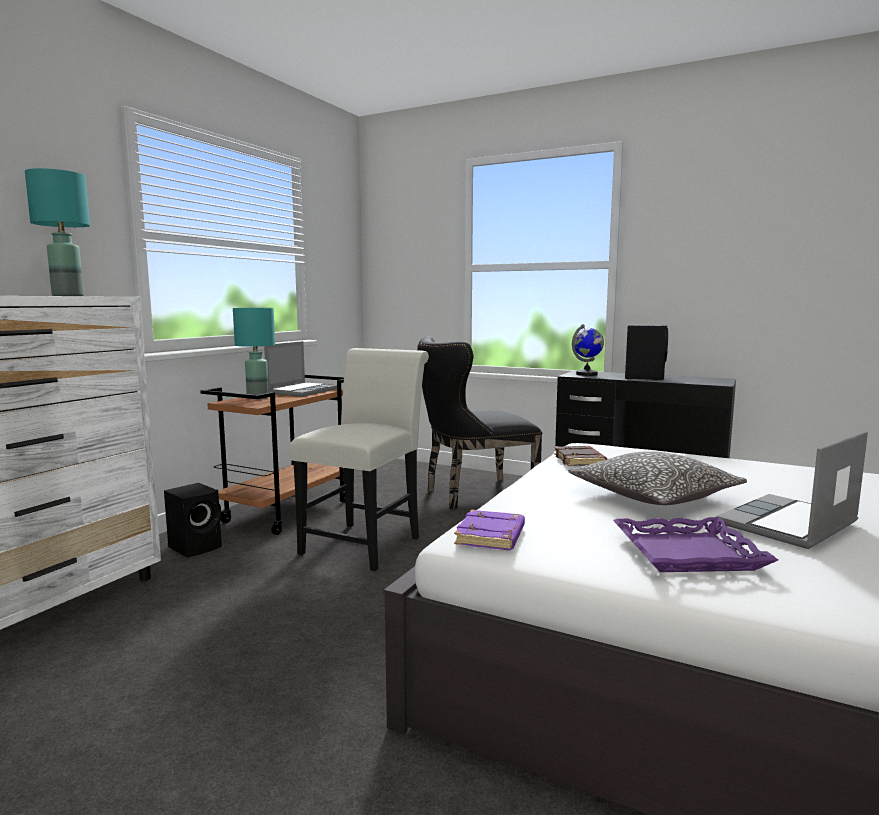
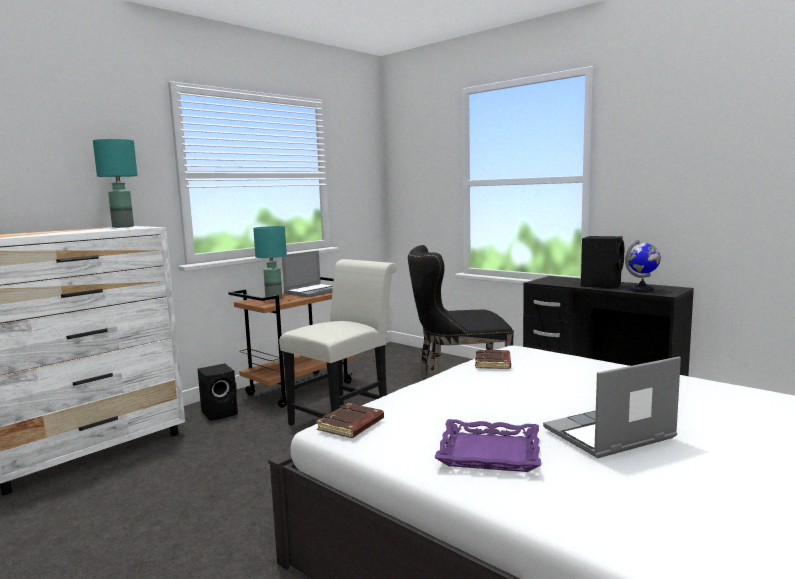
camera: 15 degrees right, 0 degrees up
(491, 536) = (351, 426): purple book -> brown book
(587, 374) = (553, 281): globe -> globe (642, 290)
(653, 496) = (520, 400): pillow -> none

